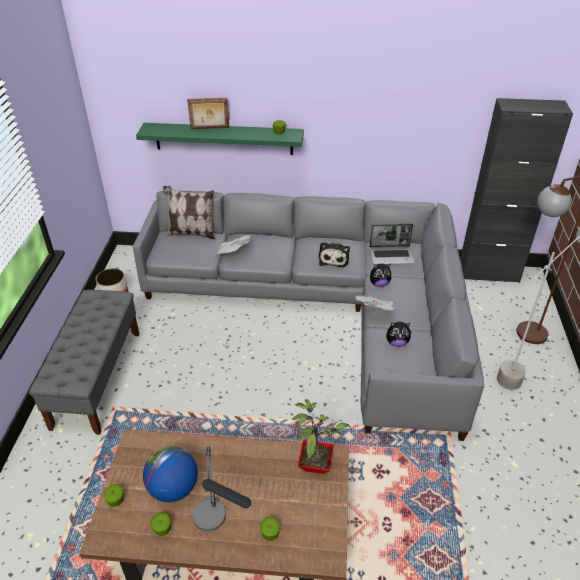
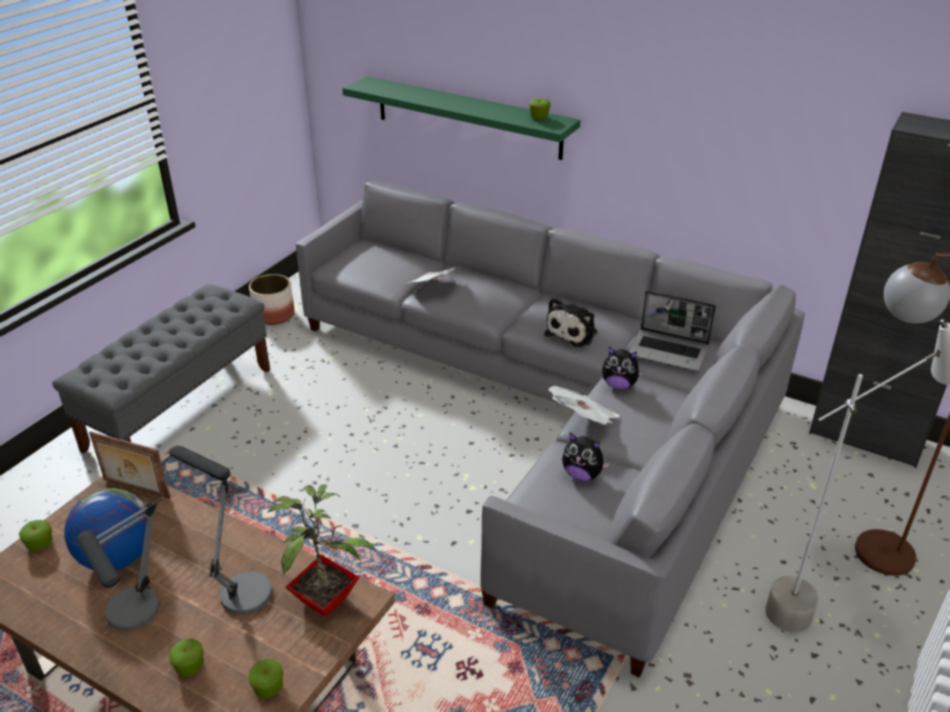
camera: 25 degrees right, 5 degrees down
(162, 529) = (64, 602): apple -> apple (268, 688)
(191, 233) = (396, 250): pillow -> none
(210, 128) = (446, 96): picture frame -> picture frame (136, 489)
(259, 477) = (236, 586): none -> table lamp

